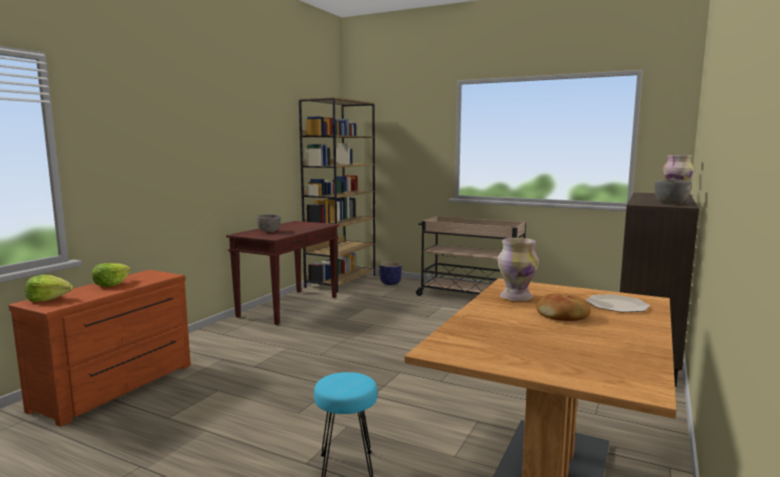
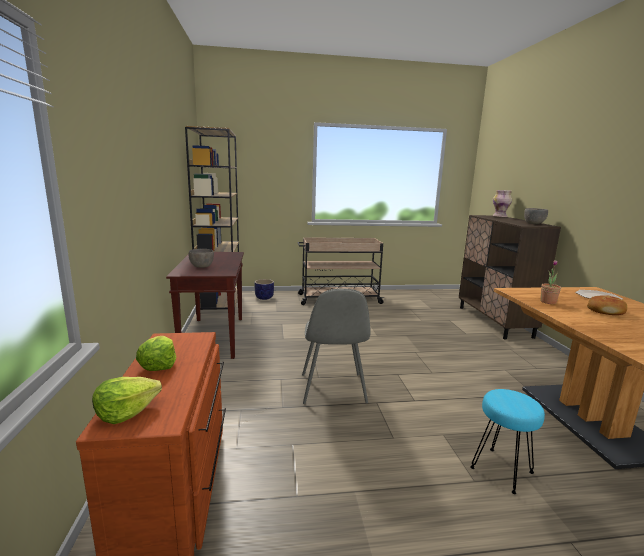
camera: 35 degrees left, 5 degrees up
(315, 366) = (333, 389): none -> grey chair
(515, 297) = (548, 302): vase -> potted plant

